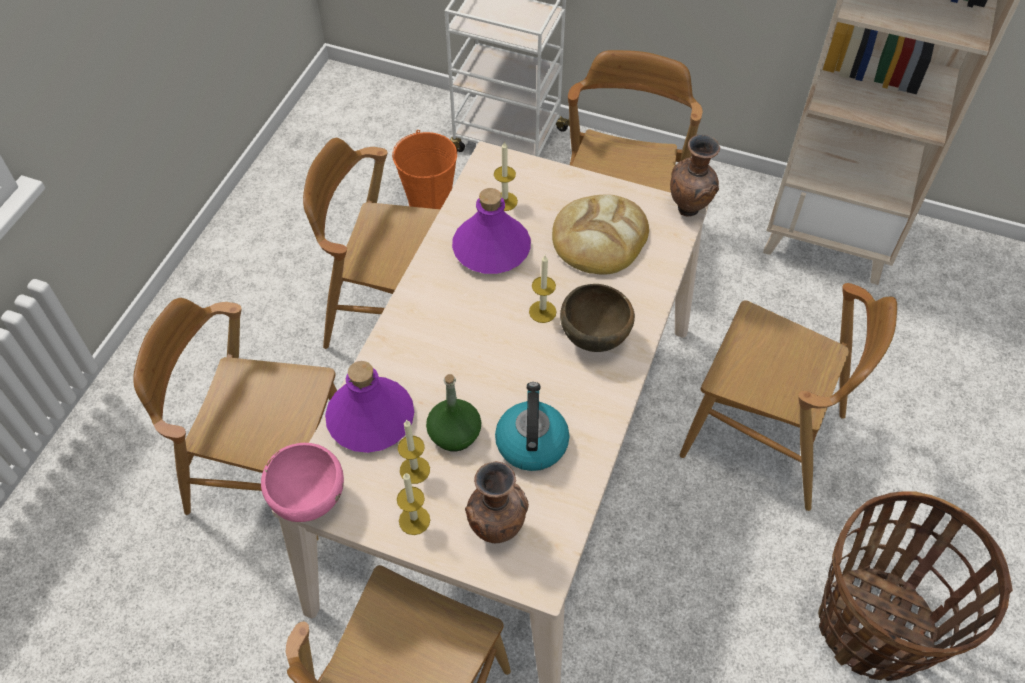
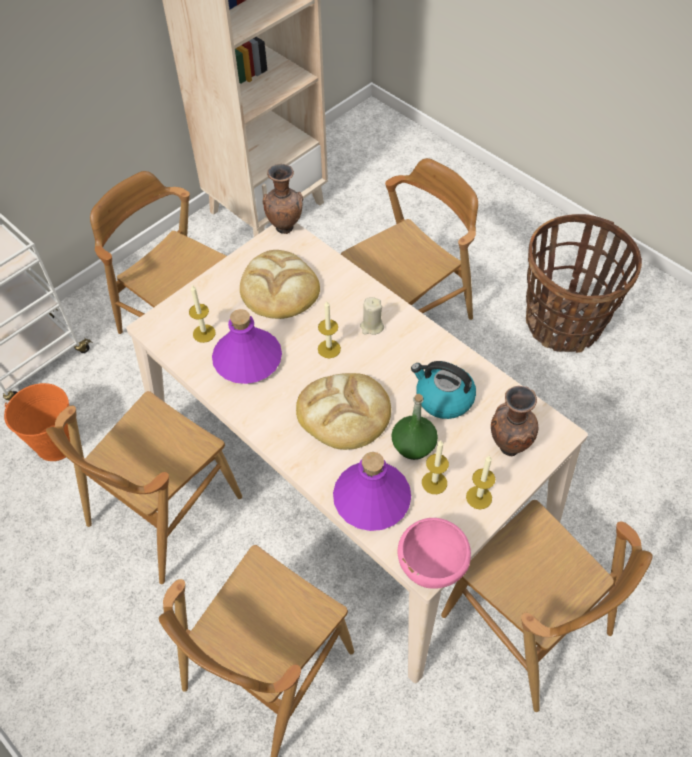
camera: 65 degrees left, 0 degrees up
(466, 356) = (344, 413): none -> bread
(595, 339) = (371, 326): brown bowl -> beige candle

